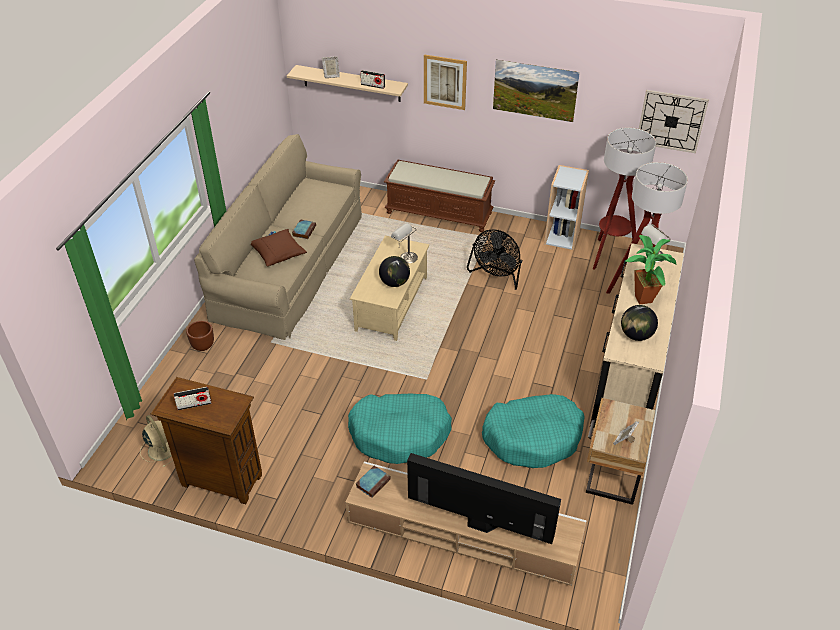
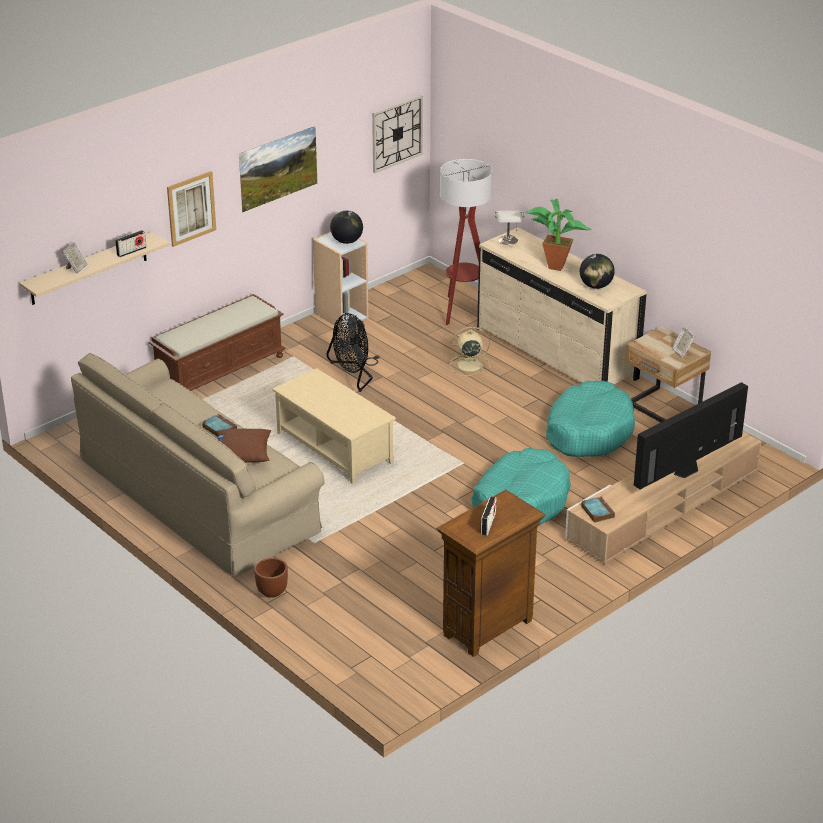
camera: 60 degrees left, 10 degrees down
(161, 449) = (407, 659): beige fan -> beige fan (468, 365)
(394, 283) = (355, 406): globe -> globe (347, 241)
(405, 256) = (320, 387): white table lamp -> none
(495, 274) = (355, 372): black fan -> black fan turned 90 degrees clockwise
(609, 256) = (398, 302): floor lamp -> none

